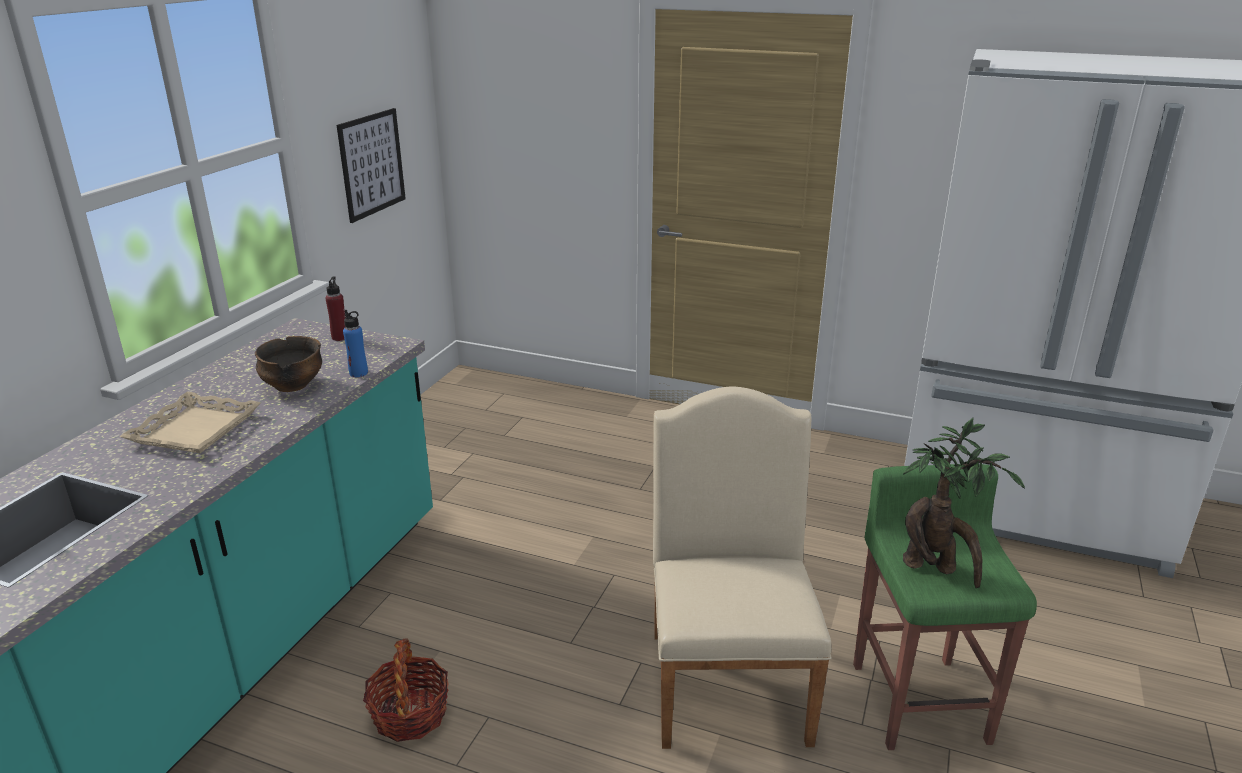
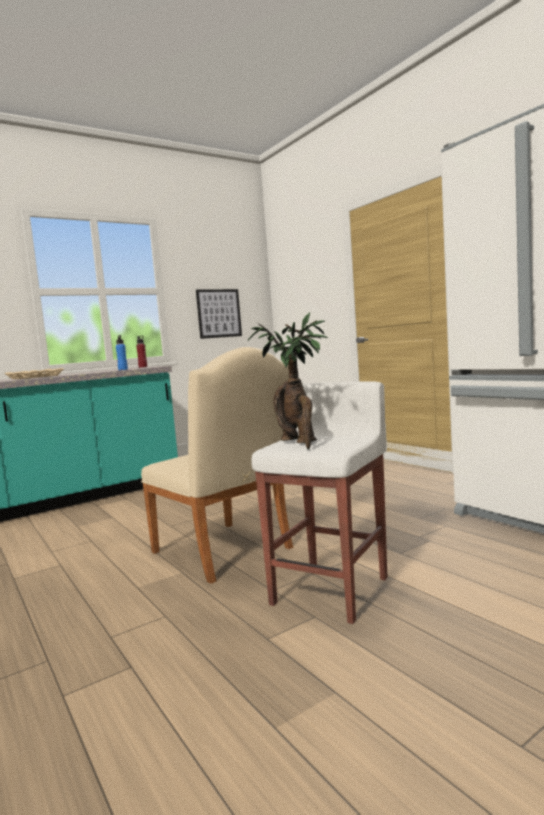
camera: 35 degrees right, 20 degrees down
(293, 386) = (92, 372): bowl -> none
(410, 714) = (65, 533): basket -> none
(727, 675) = (226, 552): beige chair -> beige chair turned 105 degrees clockwise
(919, 700) = (331, 589): green stool -> white stool

